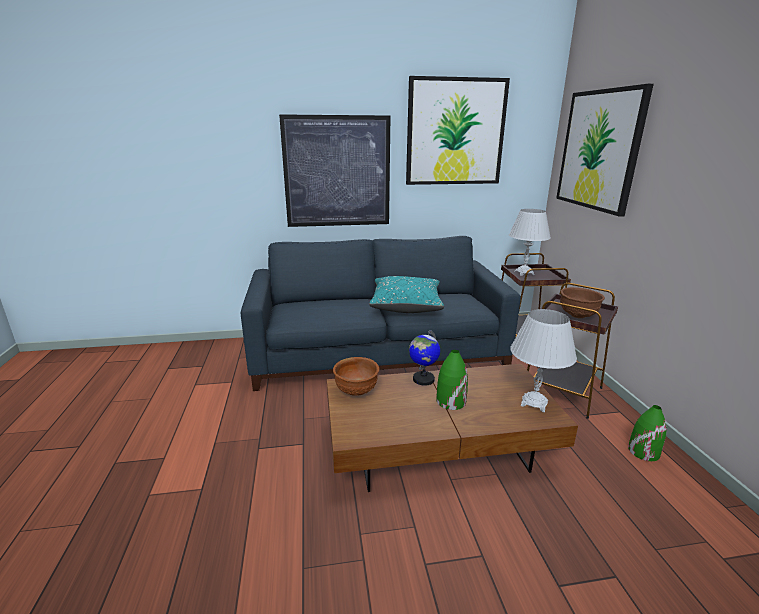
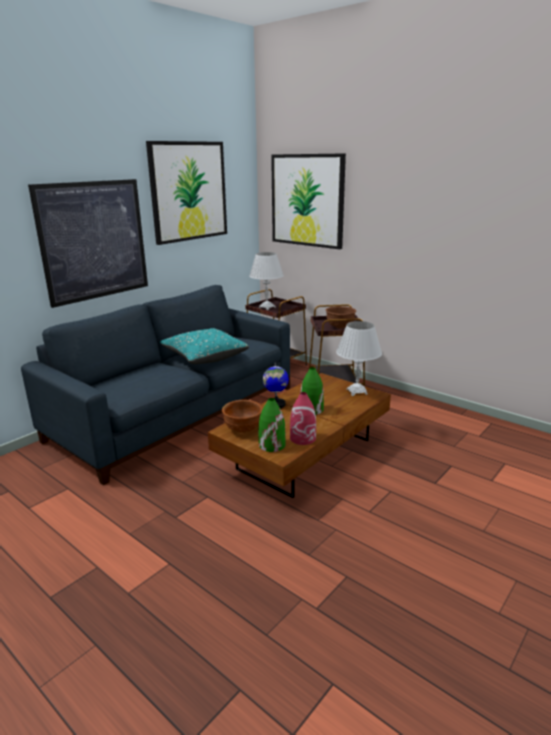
camera: 40 degrees left, 0 degrees up
(396, 430) = (303, 438): none -> red vase
(643, 451) = (407, 404): green vase -> green vase (271, 445)

